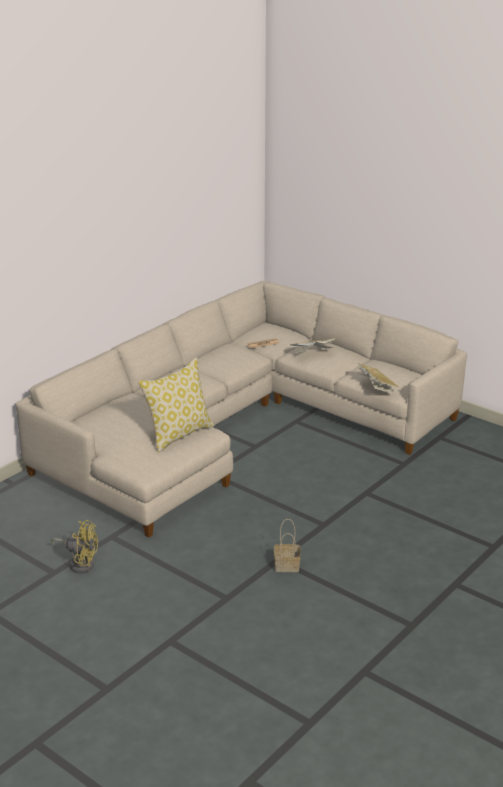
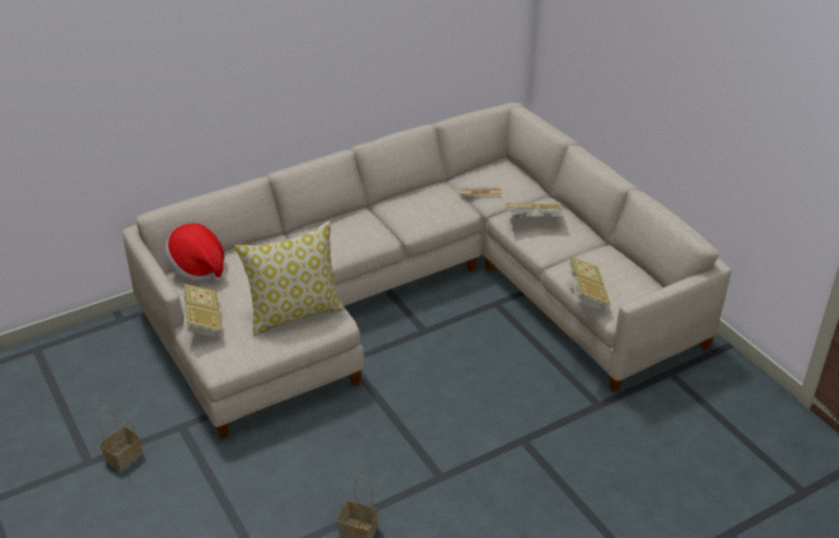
camera: 20 degrees right, 10 degrees up
(79, 563) = (124, 456): yellow fan -> basket
(85, 420) = (198, 267): none -> hat
(113, 450) = (202, 321): none -> book

